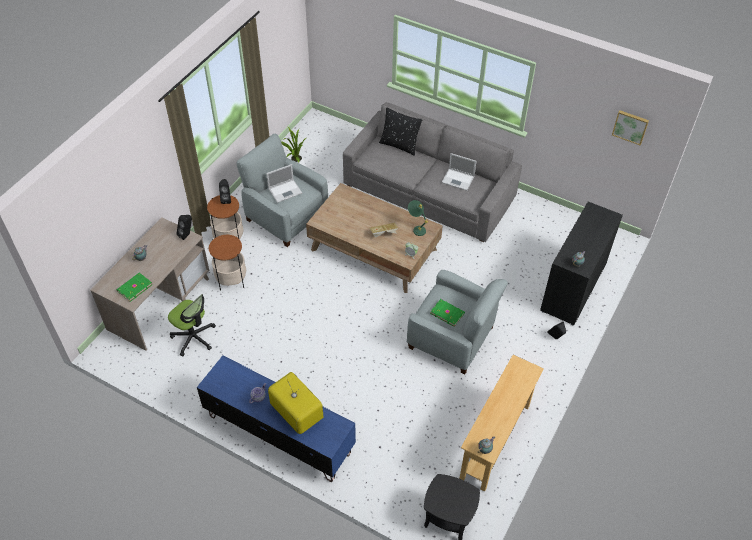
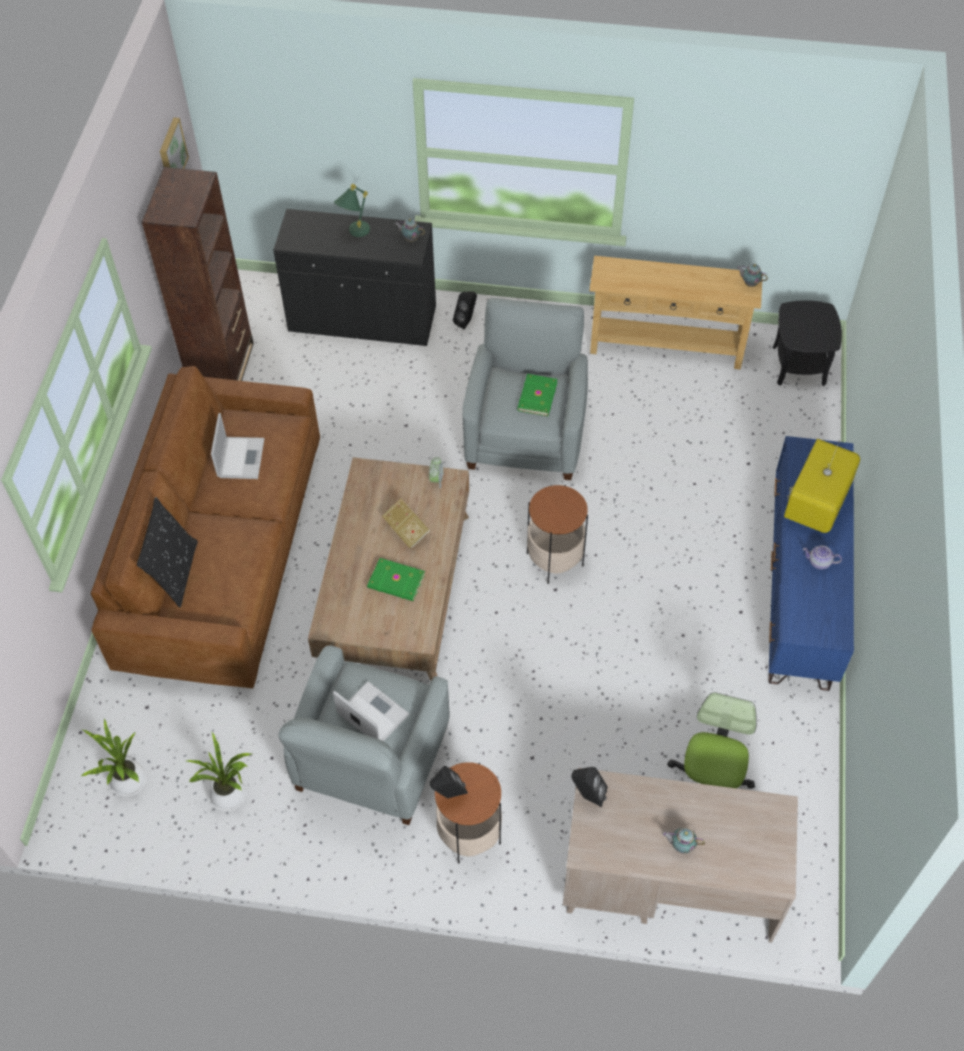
camera: 110 degrees left, 5 degrees up
(134, 287) = (749, 821): green book -> green book (396, 582)
(231, 279) = (561, 784): side table -> side table (555, 560)
(321, 138) = (128, 784): none -> potted plant
(416, 228) = (374, 489): green table lamp -> green table lamp (354, 234)
(429, 191) = (222, 551): grey sofa -> brown sofa
(556, 217) = (222, 366): none -> brown bookcase

